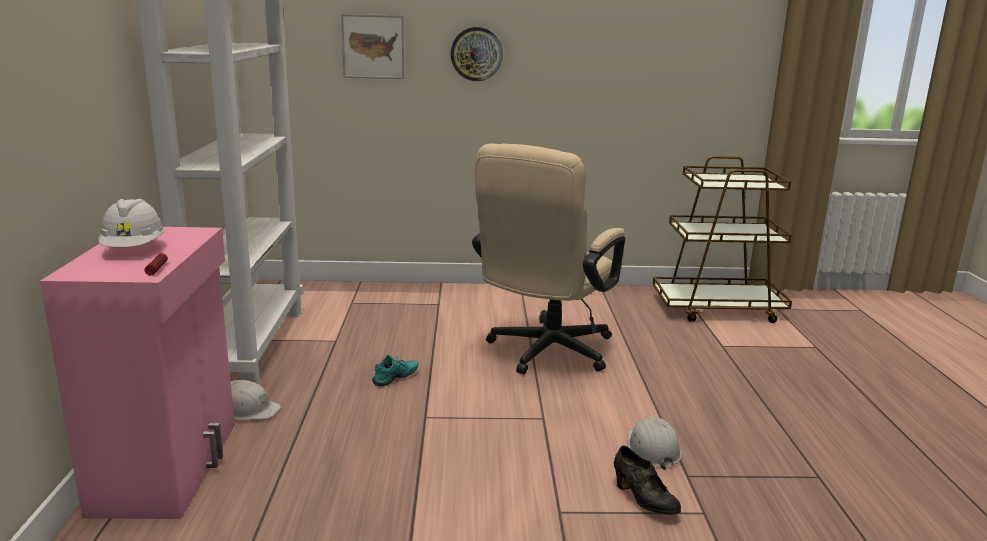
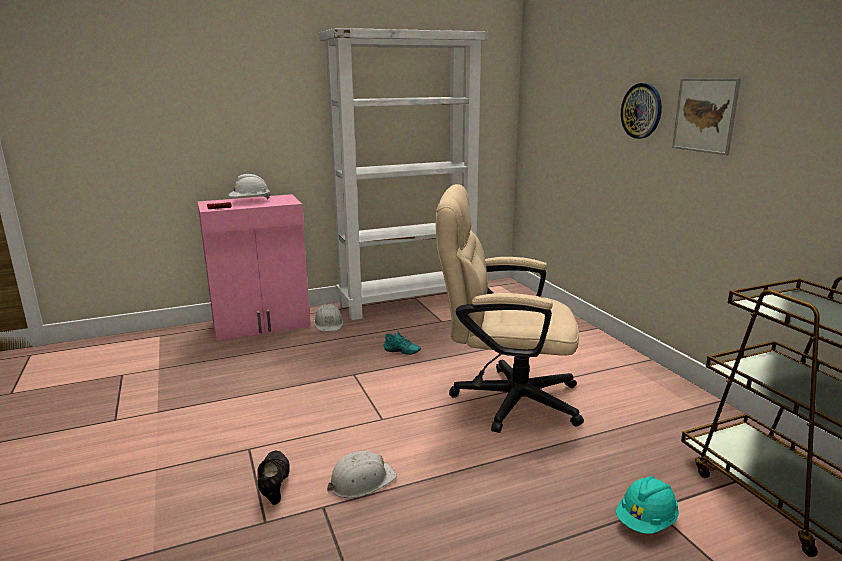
camera: 70 degrees right, 0 degrees up
(373, 46) = (578, 102): picture -> picture (705, 115)
(643, 501) = (274, 486): black shoe -> black shoe turned 135 degrees clockwise
(735, 352) = (646, 522): none -> turquoise hard hat

